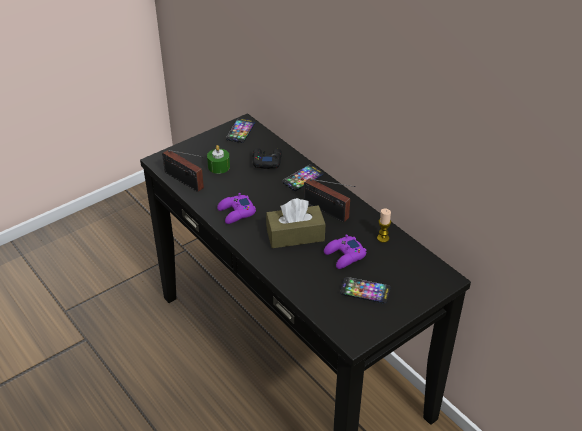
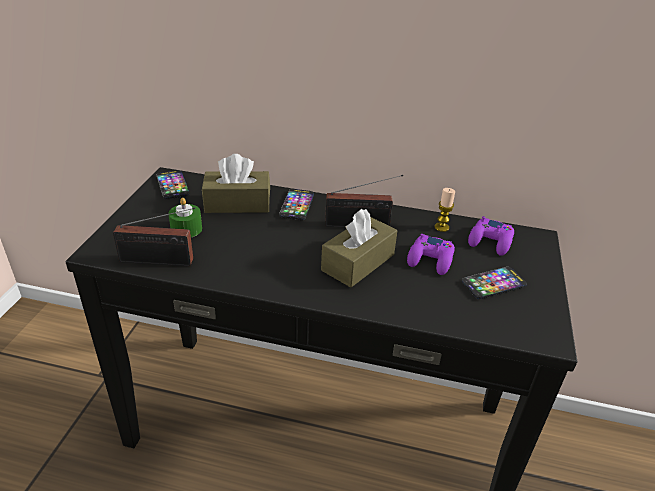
camera: 40 degrees left, 5 degrees down
(236, 213) = (265, 268): purple game controller -> purple game controller (490, 241)
(266, 161) = (237, 203): black game controller -> brown tissue box

